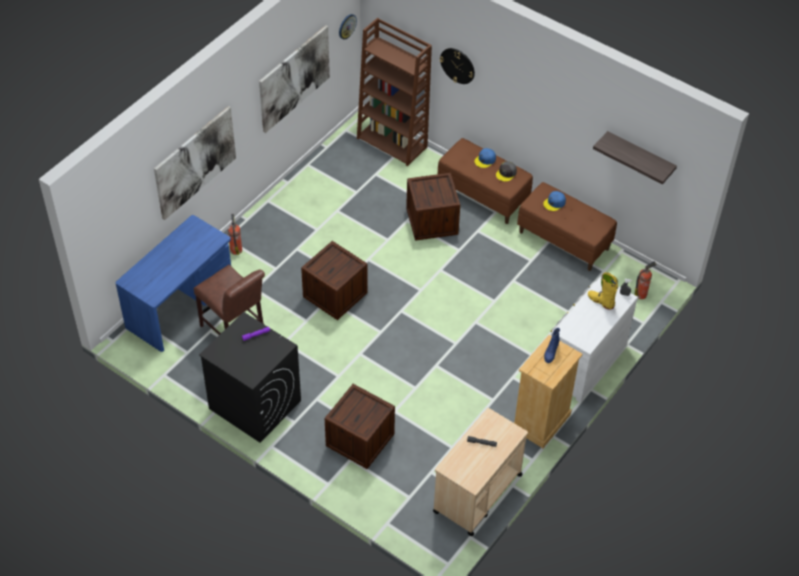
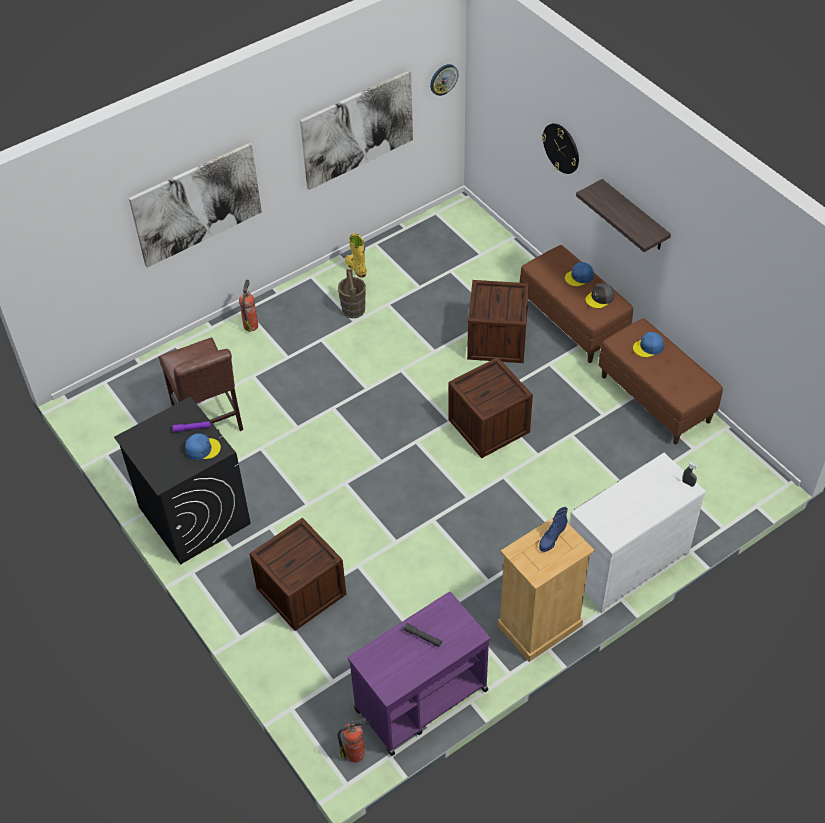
camera: 20 degrees right, 0 degrees up
(180, 304) = (160, 376): blue desk -> none
(271, 348) = (202, 449): none -> blue cap
(312, 220) = (353, 310): none -> brown bucket
(335, 294) = (344, 403): crate -> crate (488, 425)
(393, 142) = (486, 238): brown bookcase -> none
(477, 493) = (420, 700): beige cart -> purple cart
(600, 301) = (652, 486): yellow boot -> yellow boot (356, 268)
(640, 156) = (758, 303): shelf -> shelf (634, 216)
(641, 294) = (733, 489): fire extinguisher -> fire extinguisher (356, 753)

